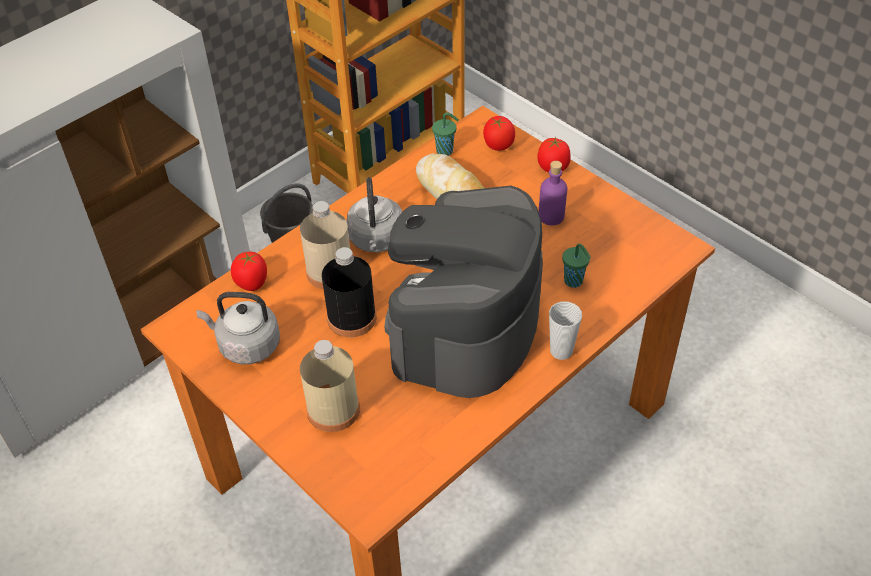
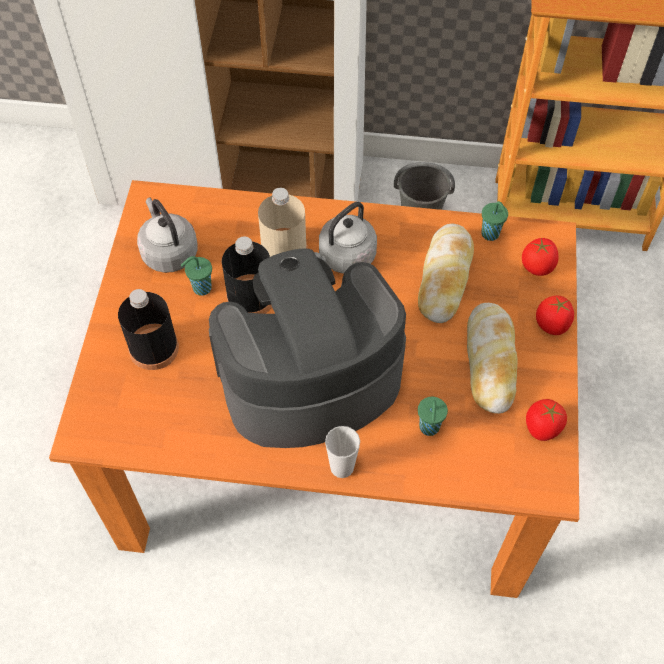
camera: 50 degrees right, 10 degrees up
(252, 283) = (229, 211): tomato -> tomato (542, 428)
(307, 344) = (201, 288): none -> green cup
(333, 409) = (154, 348): beige bottle -> black bottle
(551, 216) = (490, 362): purple bottle -> bread

